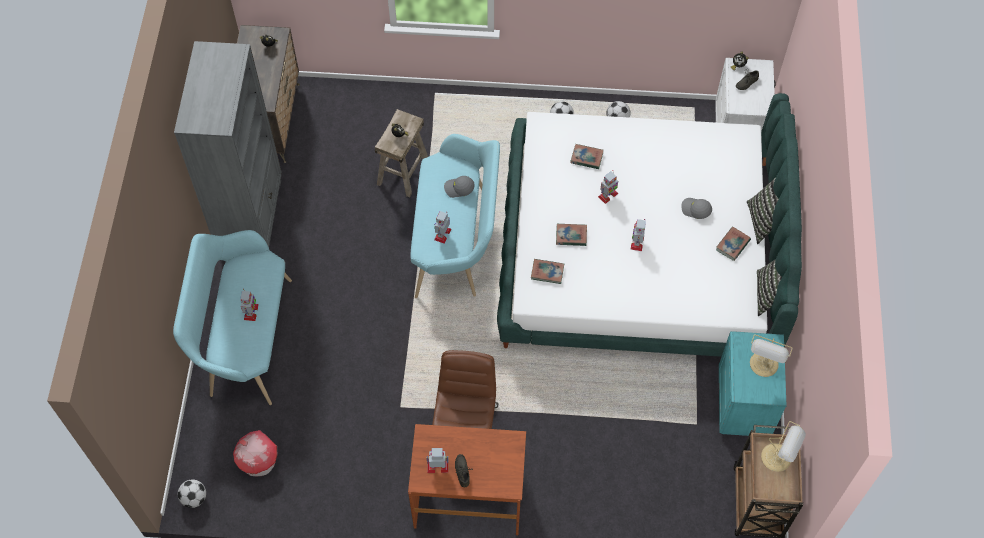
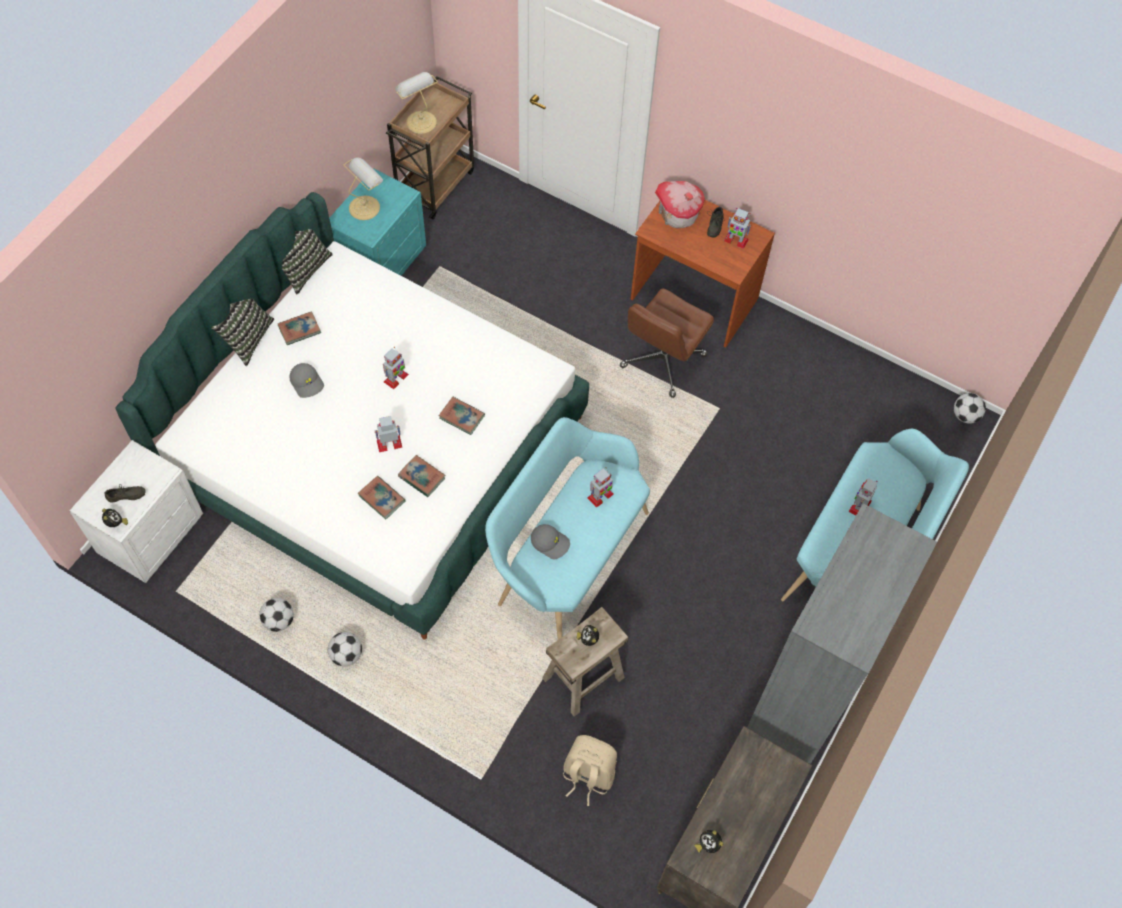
camera: 155 degrees left, 0 degrees up
(258, 461) = (888, 422): toy house -> toy house (677, 214)
(371, 122) = (587, 775): none -> beige backpack
(547, 272) = (513, 390): book -> book (421, 477)

